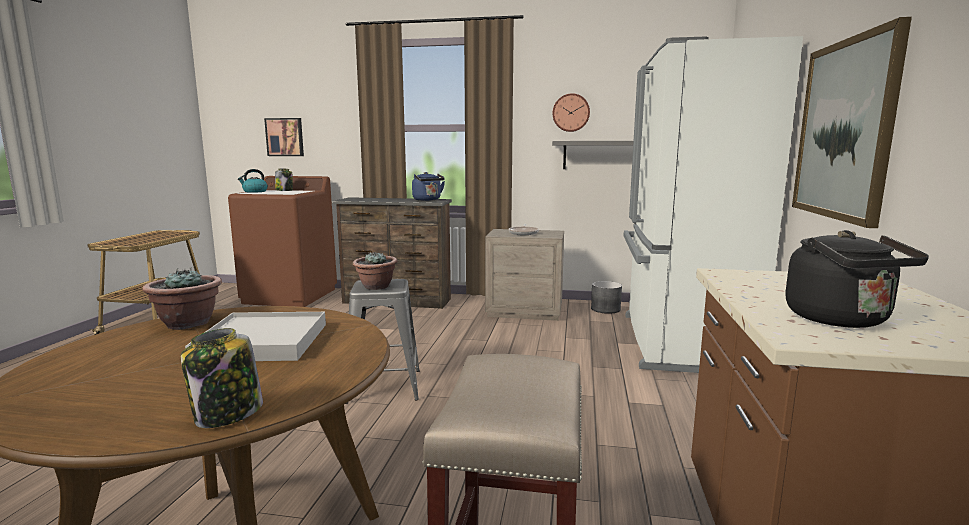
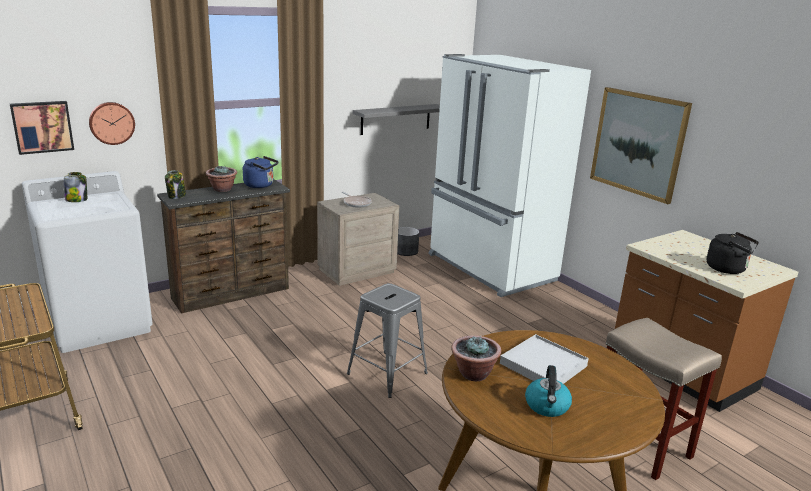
camera: 45 degrees left, 10 degrees up
(227, 415) = (640, 399): jar -> jar (176, 196)
(254, 191) = (49, 210): kettle -> kettle (547, 406)
(290, 296) = (100, 323): brown washing machine -> white washing machine
(376, 287) = (392, 298): potted plant -> potted plant (222, 189)
(571, 113) = (366, 83): wall clock -> wall clock (111, 123)

